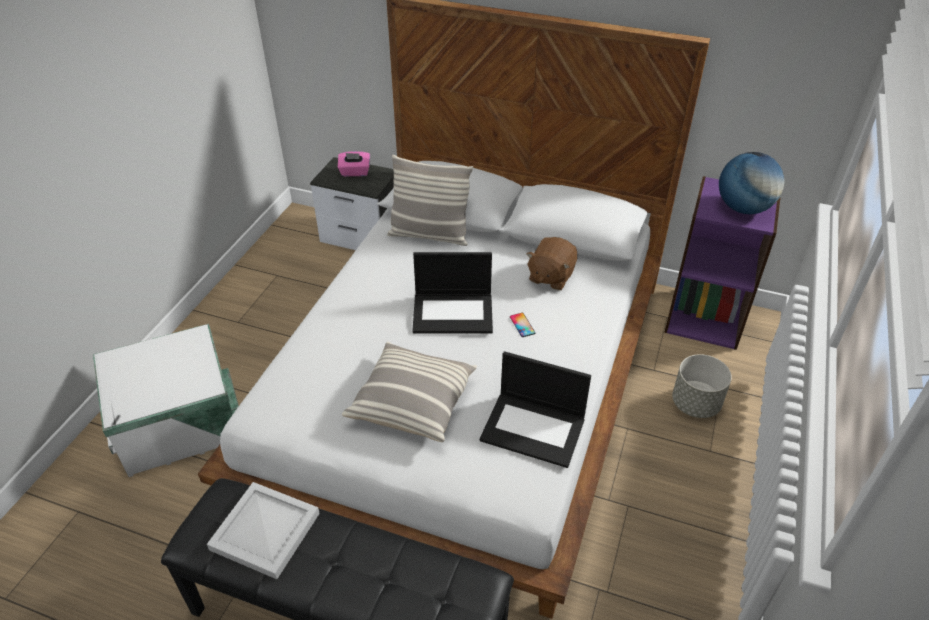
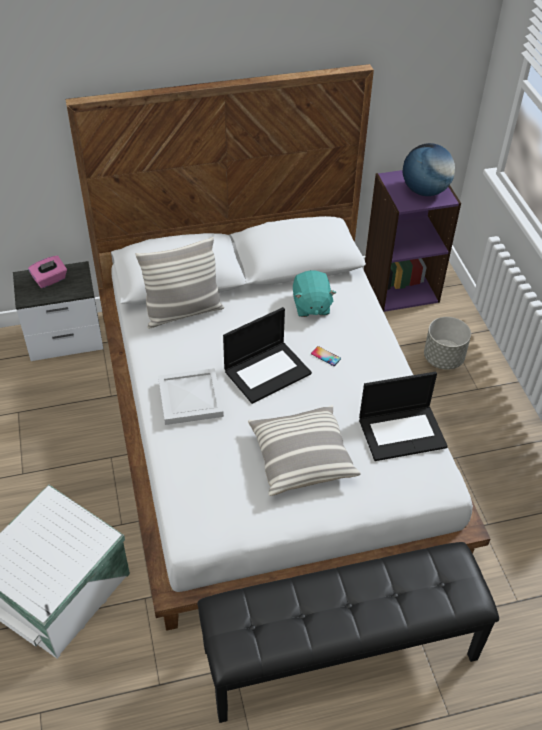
camera: 35 degrees left, 5 degrees up
(263, 532) = (280, 615): white tray -> white tray (189, 399)
(550, 276) = (311, 306): brown plush toy -> turquoise plush toy

